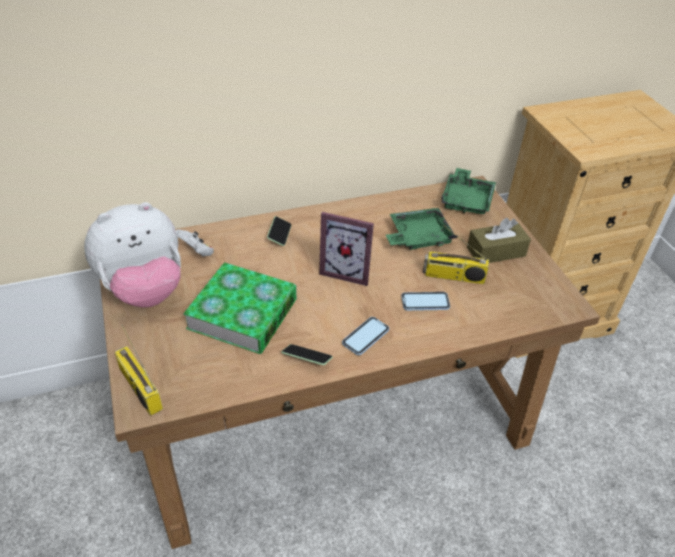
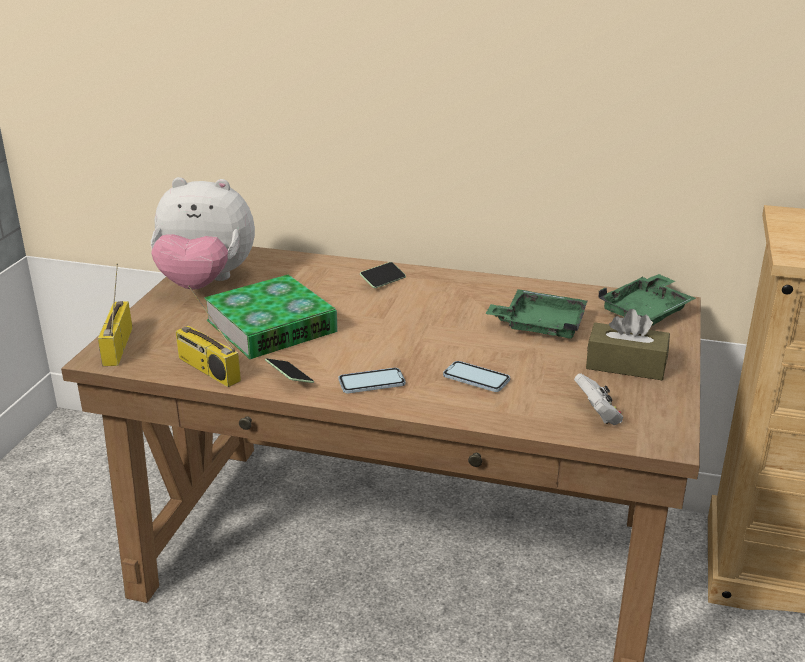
camera: 35 degrees right, 15 degrees down
(196, 252) = (286, 271): white game controller -> white game controller (598, 415)
(347, 270) = (420, 327): picture frame -> none
(453, 276) = (539, 369): radio -> radio (207, 369)

